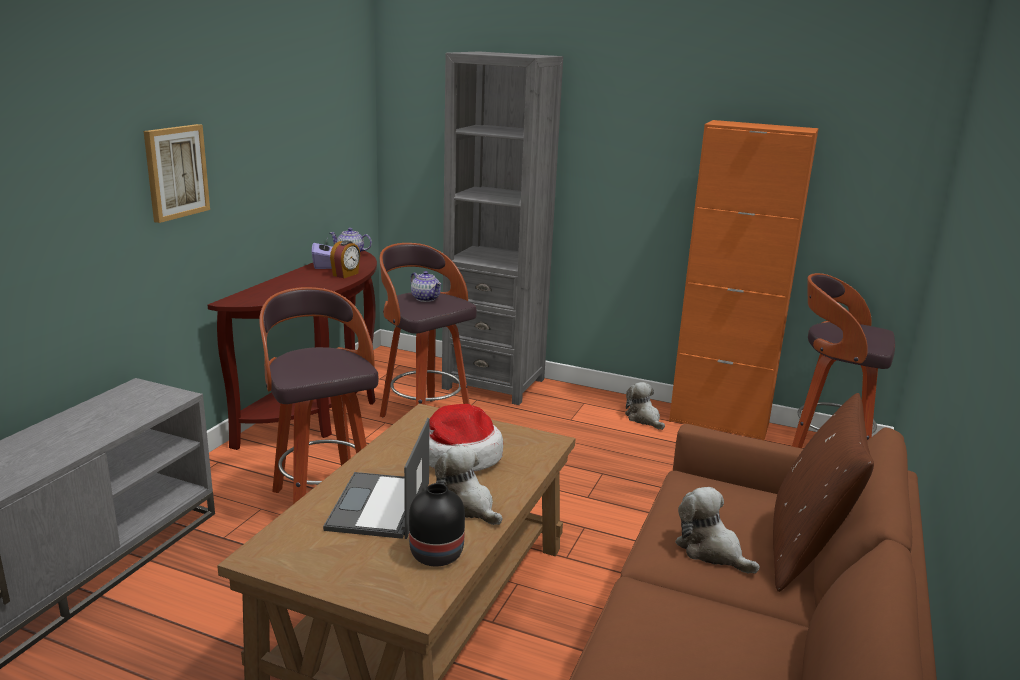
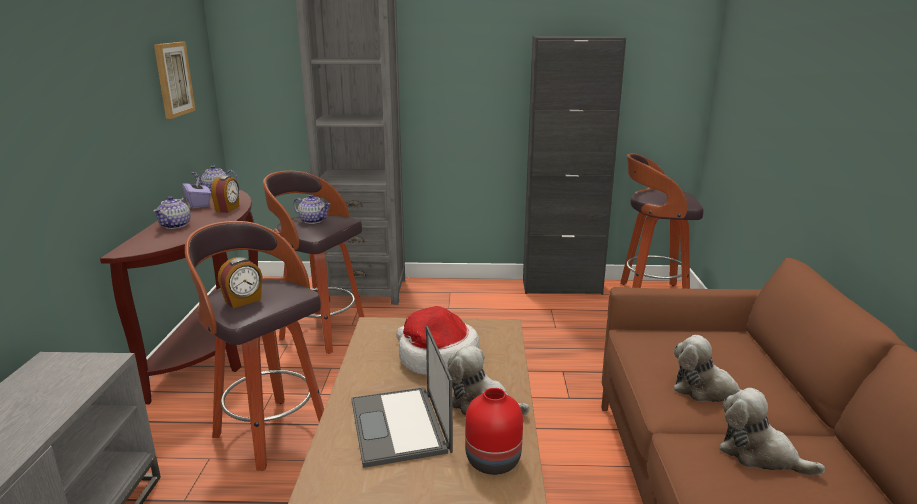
camera: 20 degrees left, 0 degrees up
(176, 172) = (46, 115): picture -> picture (173, 79)
(289, 283) = (175, 225): none -> teapot
(303, 365) = (243, 301): none -> alarm clock
(437, 555) = (494, 461): black vase -> red vase
(644, 419) = (505, 295): plush toy -> plush toy (759, 454)
(719, 422) = (561, 287): orange cabinet -> black cabinet
(806, 551) = (770, 372): brown pillow -> none

